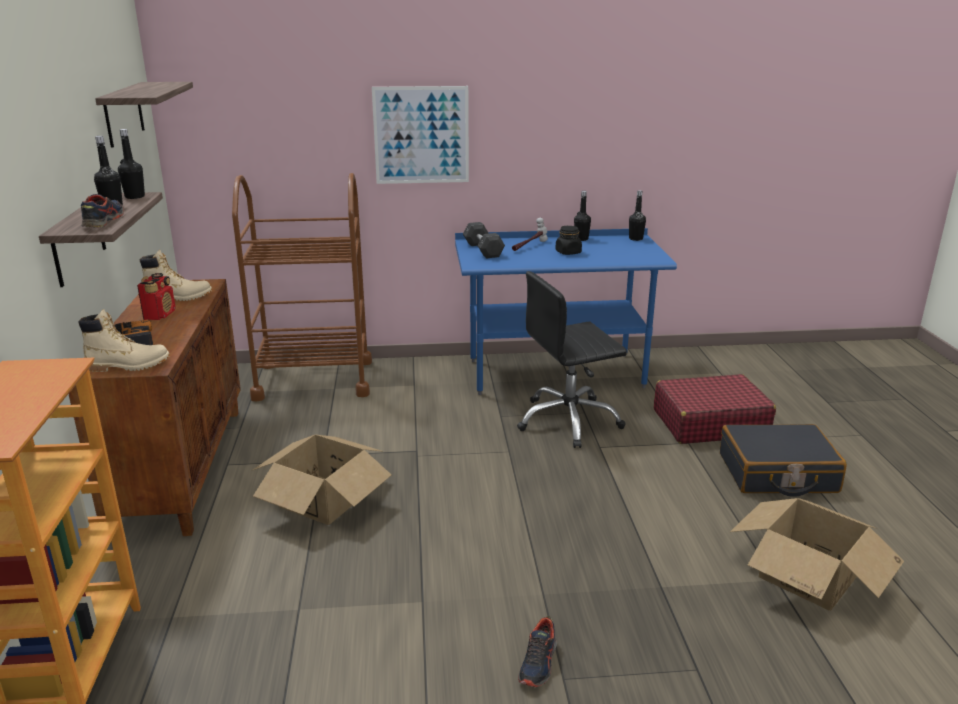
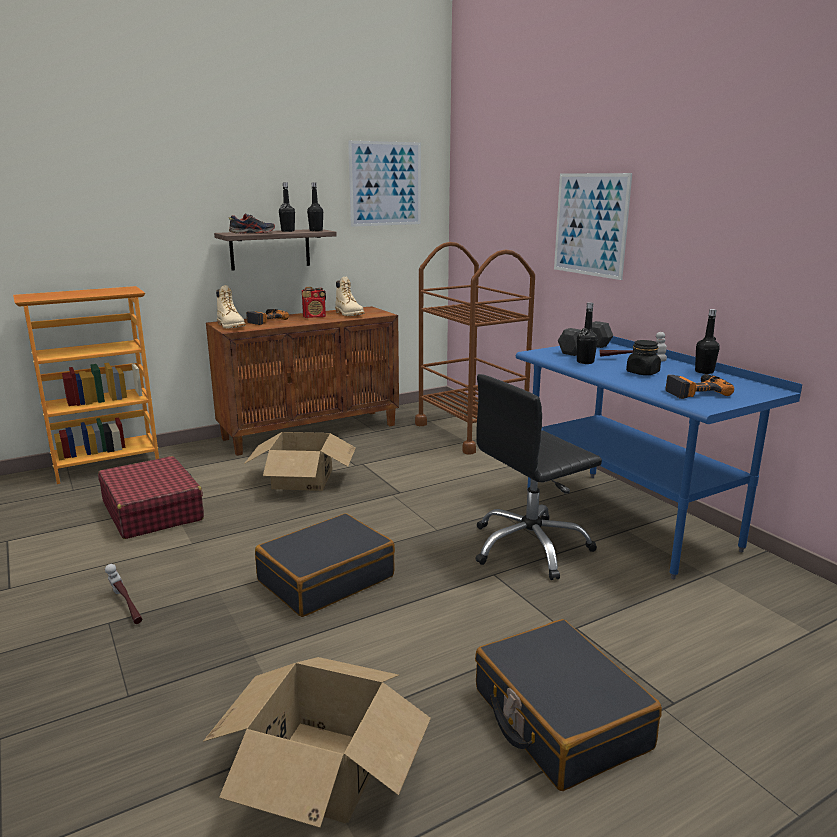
camera: 65 degrees right, 5 degrees down
(123, 114) = (385, 184): shelf -> picture
(538, 663) = (126, 607): shoe -> hammer
(557, 526) = (326, 578): none -> black suitcase
(568, 421) = (530, 547): black office chair -> black office chair turned 75 degrees counterclockwise
(625, 253) = (695, 391): none -> power drill
(635, 239) = (765, 390): black bottle -> black bottle (585, 362)
(709, 423) = (639, 641): red suitcase -> red suitcase (152, 511)

